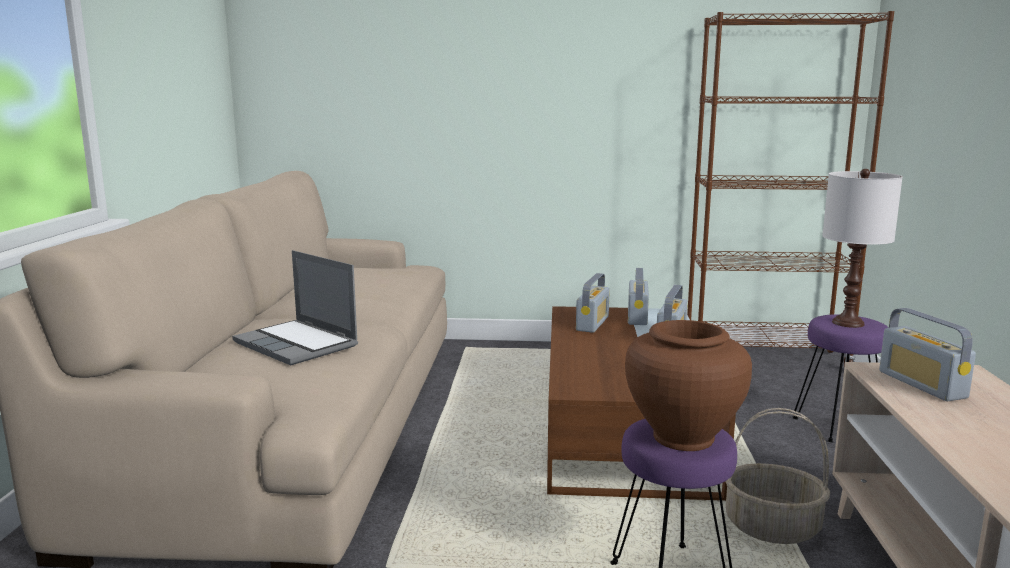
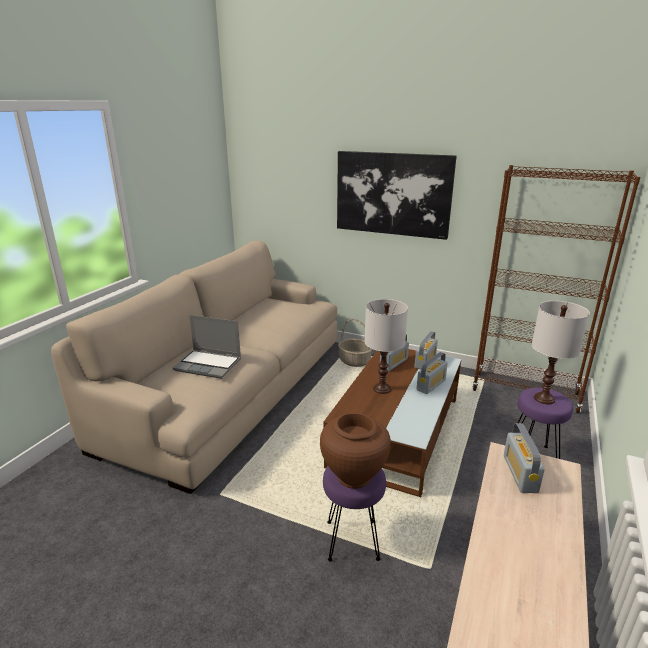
camera: 20 degrees right, 10 degrees up
(298, 344) = (209, 365): laptop -> laptop turned 45 degrees counterclockwise
(529, 75) = (393, 194): none -> picture
(604, 351) = (382, 389): none -> white table lamp
(773, 527) = (434, 522): basket -> basket (355, 361)

